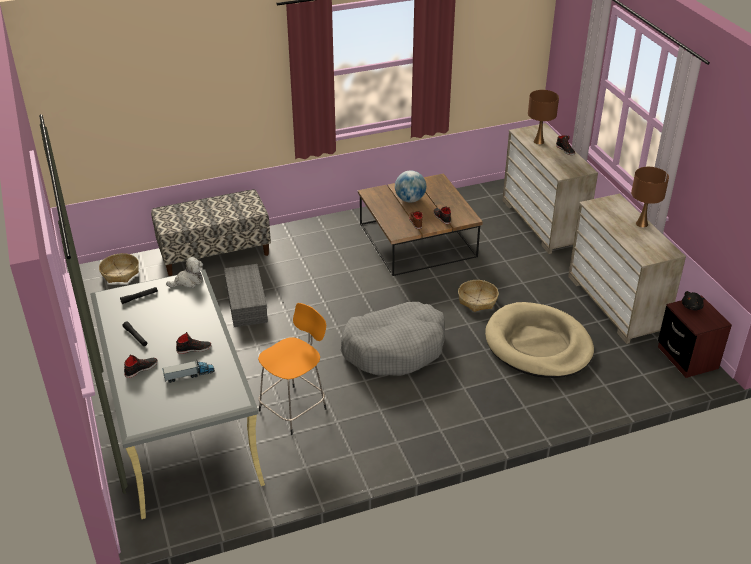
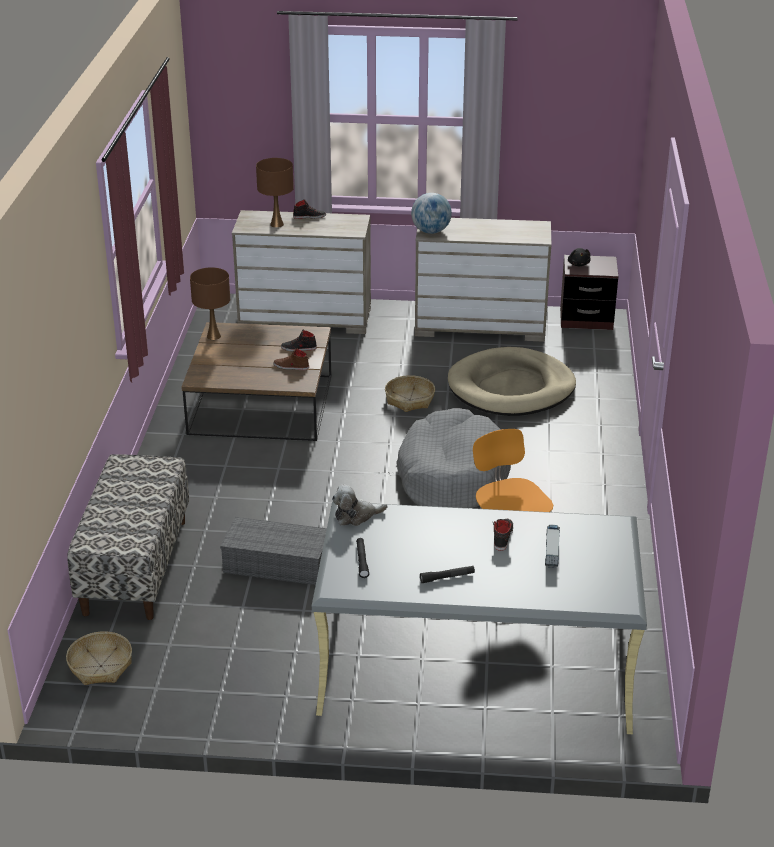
camera: 65 degrees left, 5 degrees down
(141, 369) = (517, 583): black shoe -> none
(188, 281) = (356, 516): plush toy -> plush toy turned 105 degrees counterclockwise
(410, 200) = (241, 357): globe -> globe (431, 231)
(641, 224) = (482, 223): brown table lamp -> brown table lamp (213, 336)

